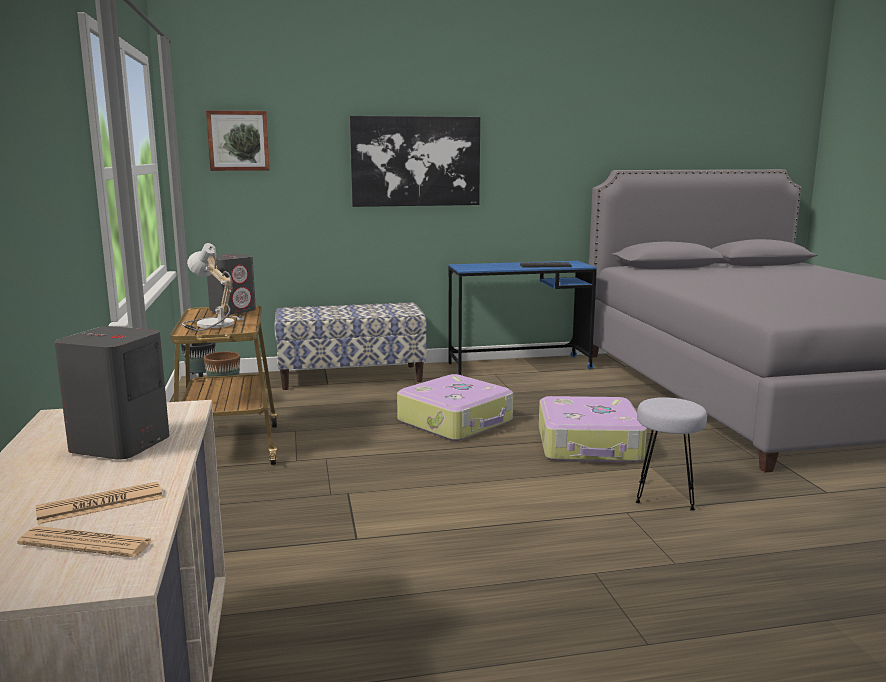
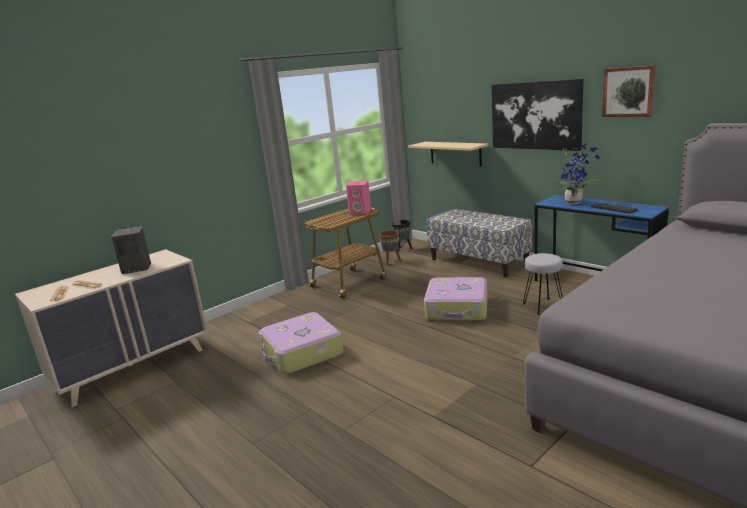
camera: 60 degrees right, 5 degrees up
(211, 324) = (330, 219): table lamp -> none
(233, 310) = (360, 212): grey speaker -> pink speaker
(238, 140) = (436, 103): picture -> picture (628, 92)
(278, 220) = (455, 153): none -> beige shelf
(493, 266) = (575, 202): none -> potted plant
(589, 445) = (482, 355): suitcase -> suitcase (301, 353)
(665, 496) = (434, 402): grey stool -> grey stool (542, 306)

